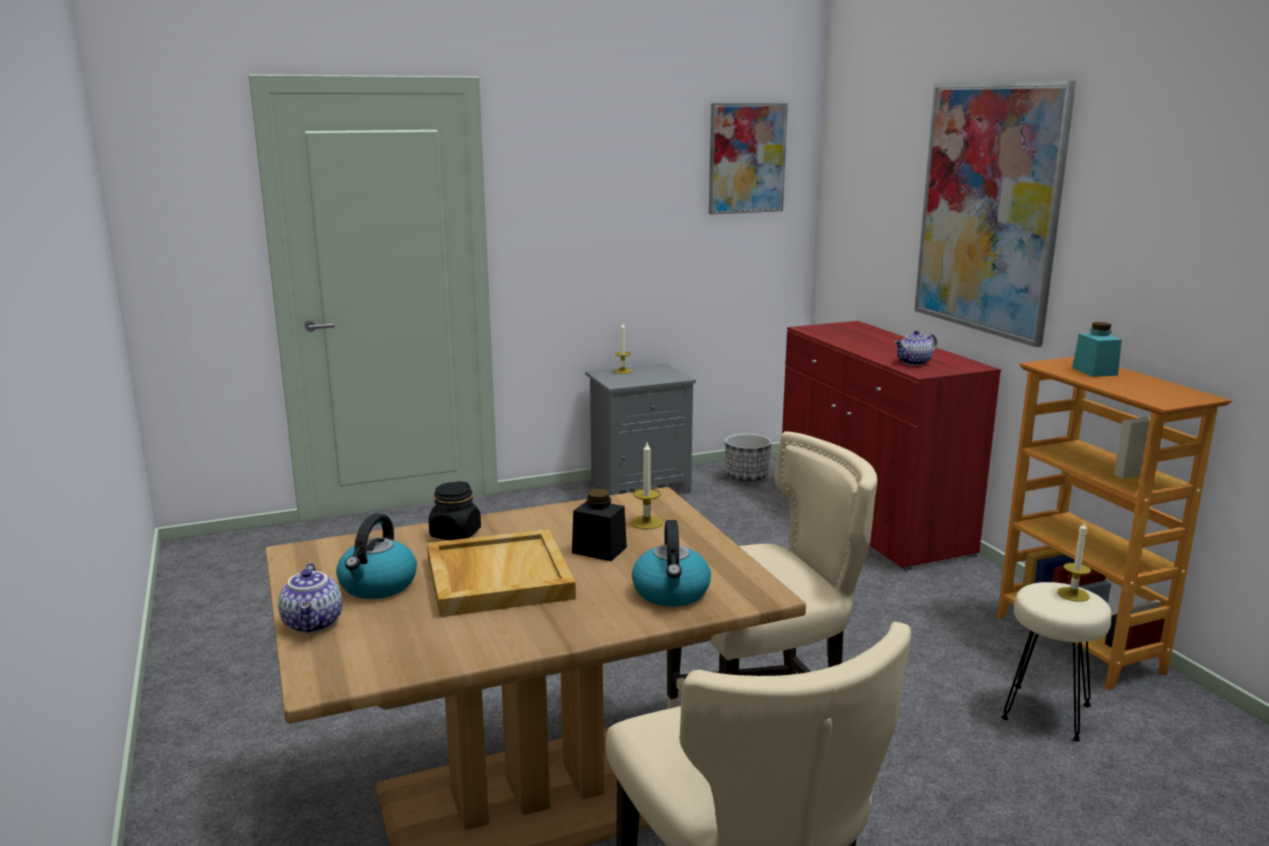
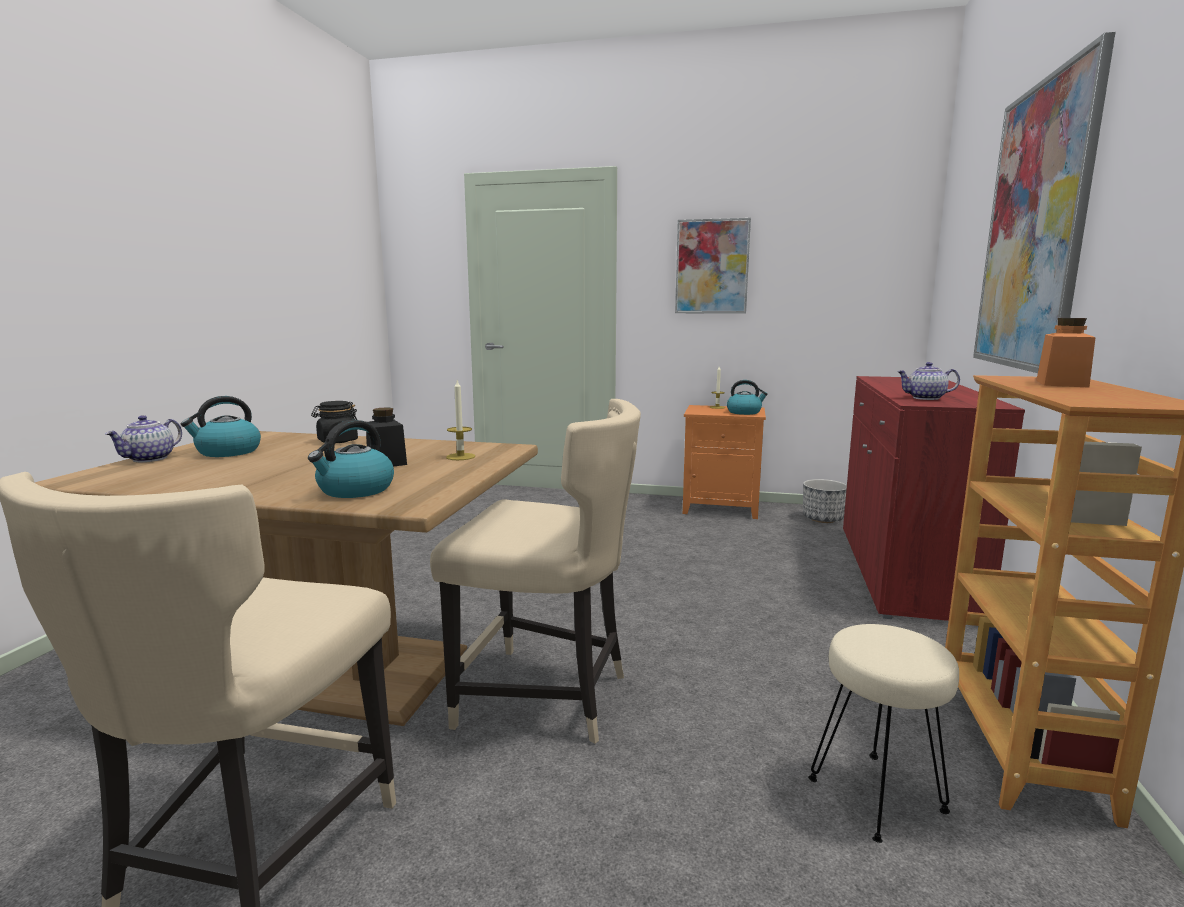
camera: 35 degrees right, 5 degrees down
(497, 577) = (290, 461): beige tray -> none
(640, 486) = (722, 507): grey nightstand -> orange nightstand
(664, 375) = (744, 412): none -> kettle
(746, 158) = (856, 228): picture -> picture (712, 267)
(1073, 594) = (913, 646): candle -> none
(1094, 371) = (1061, 384): turquoise jar -> orange jar

